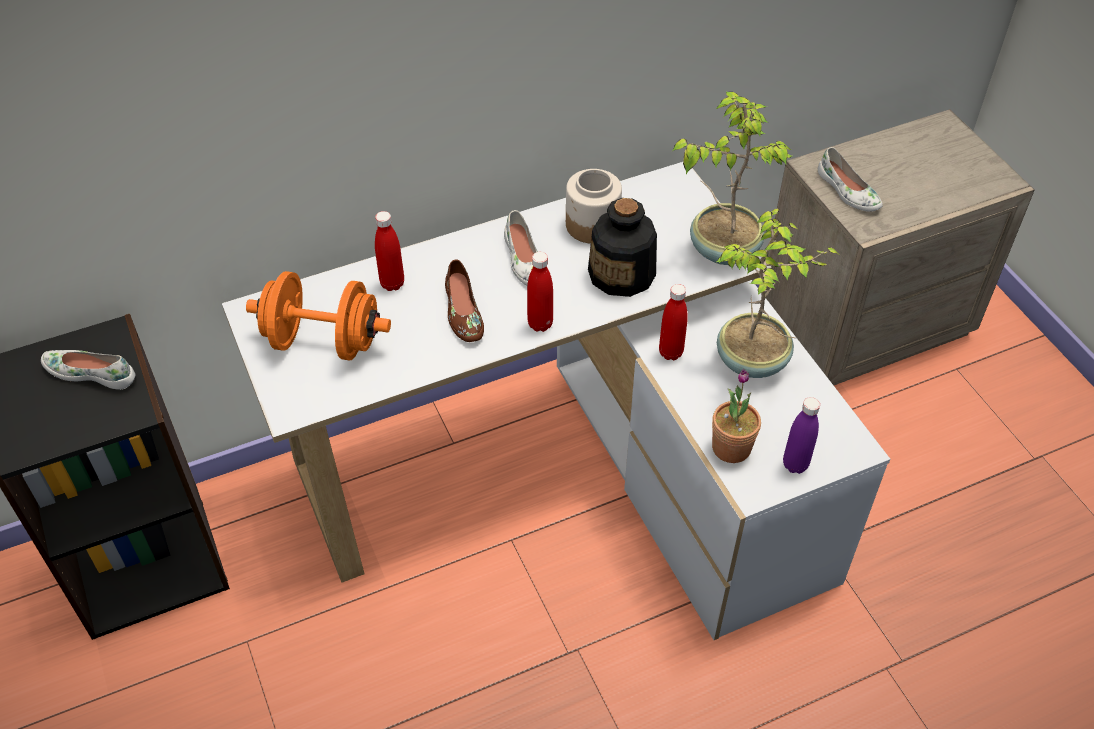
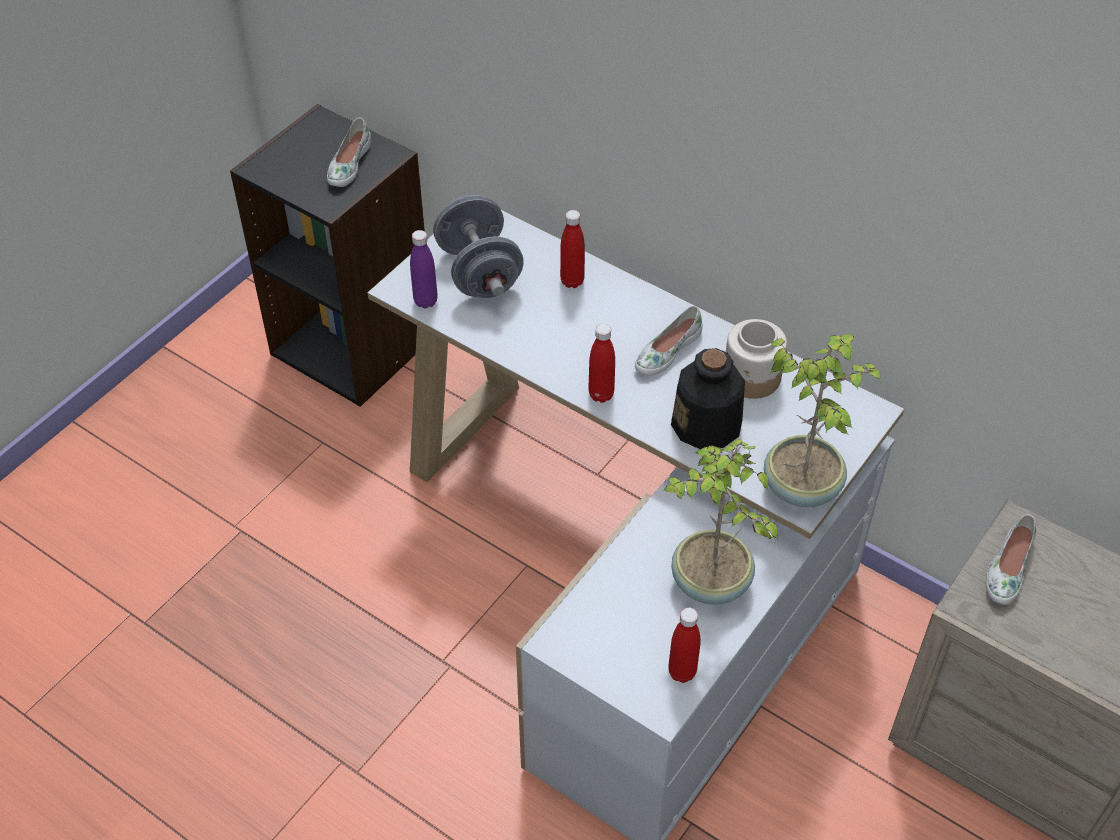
camera: 60 degrees right, 0 degrees up
(91, 372) = (348, 164): white shoe -> white shoe turned 150 degrees counterclockwise
(323, 341) = (479, 272): orange dumbbell -> grey dumbbell
(462, 312) = (574, 339): brown shoe -> none
(670, 352) = (673, 515): red bottle -> red bottle (682, 672)
(731, 448) = (592, 607): potted plant -> none
(795, 464) = (607, 664): purple bottle -> purple bottle (425, 301)

